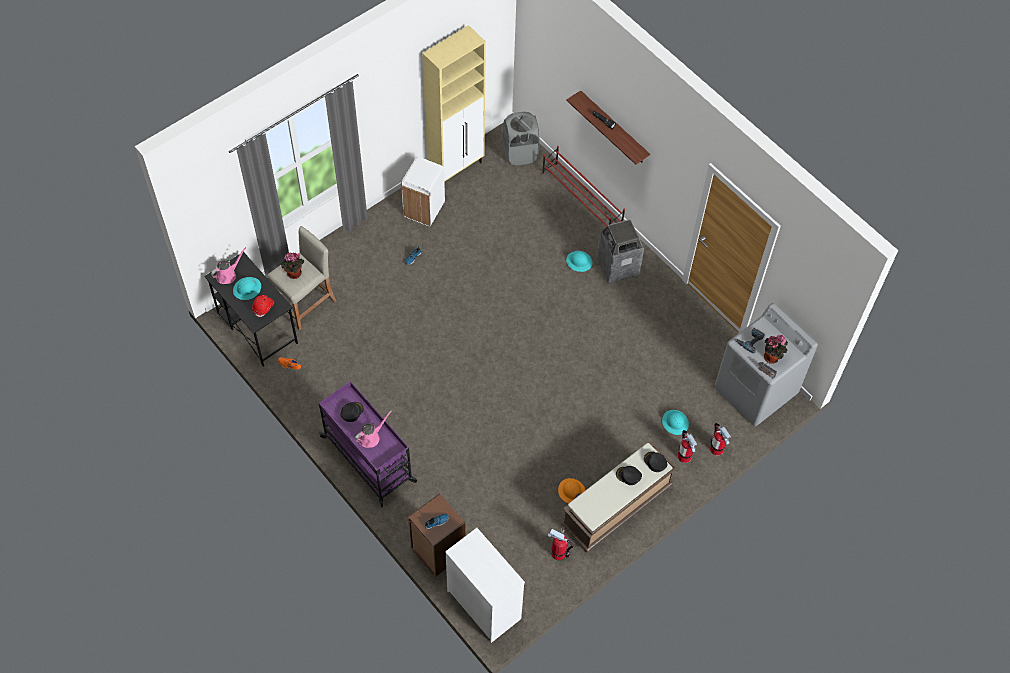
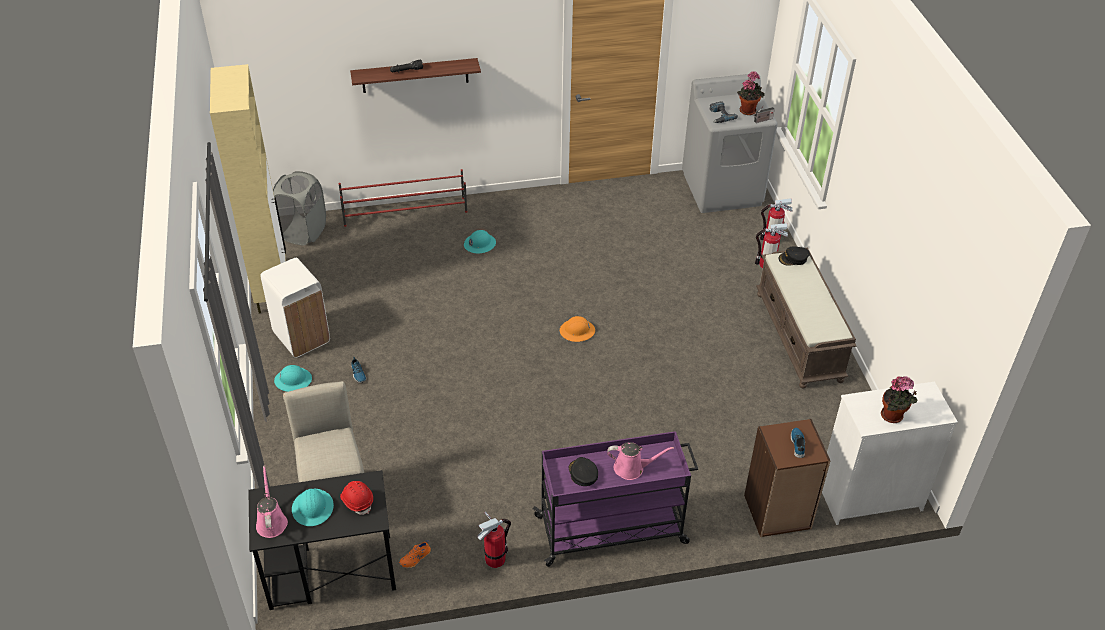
camera: 60 degrees left, 15 degrees down
(293, 274) = (327, 454): potted plant -> potted plant (893, 417)
(371, 437) = (632, 468): pink watering can -> pink watering can turned 105 degrees clockwise
(558, 553) = (833, 405): fire extinguisher -> fire extinguisher (495, 559)
(571, 492) = (761, 364): orange hard hat -> orange hard hat (577, 331)
(617, 266) = (509, 220): trash can -> none
(628, 476) = (799, 284): black cap -> none
(675, 422) = (723, 255): turquoise hard hat -> turquoise hard hat (293, 380)

